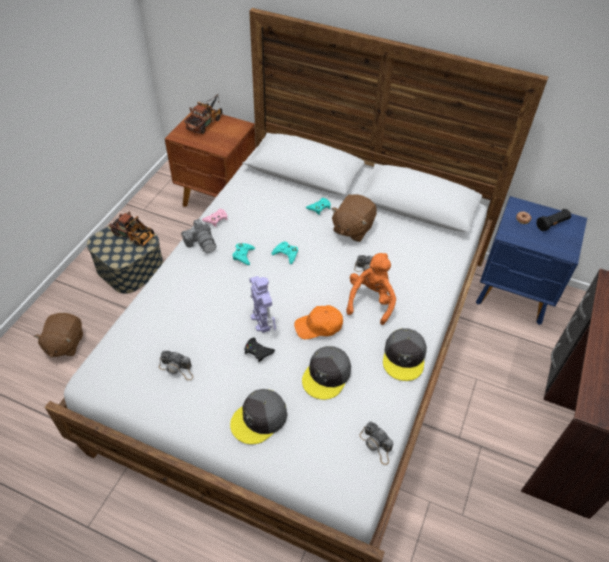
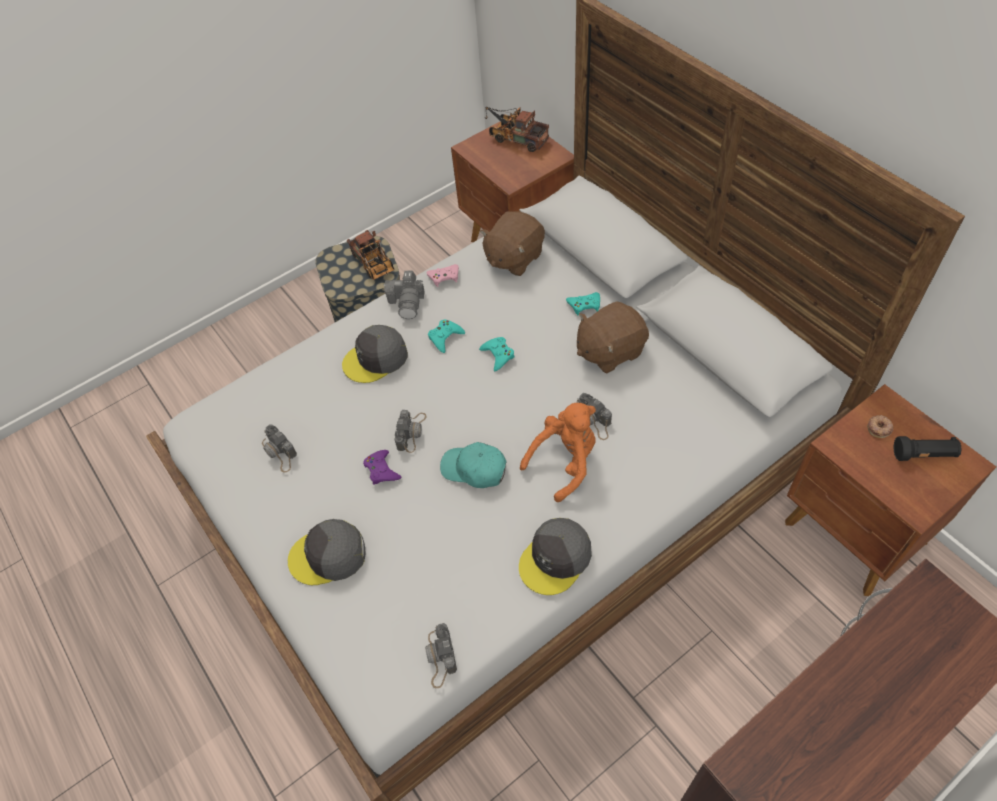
camera: 35 degrees right, 5 degrees up
(64, 344) = (248, 367): brown plush toy -> brown plush toy (513, 258)
(206, 122) = (515, 138): toy truck -> toy truck turned 120 degrees counterclockwise
(258, 351) = (382, 470): black game controller -> purple game controller
(262, 320) = (411, 432): toy robot -> camera
(319, 326) = (474, 469): orange cap -> turquoise cap
(327, 375) = (441, 538): grey cap -> grey cap (376, 359)
(514, 295) = (854, 535): blue nightstand -> brown nightstand

